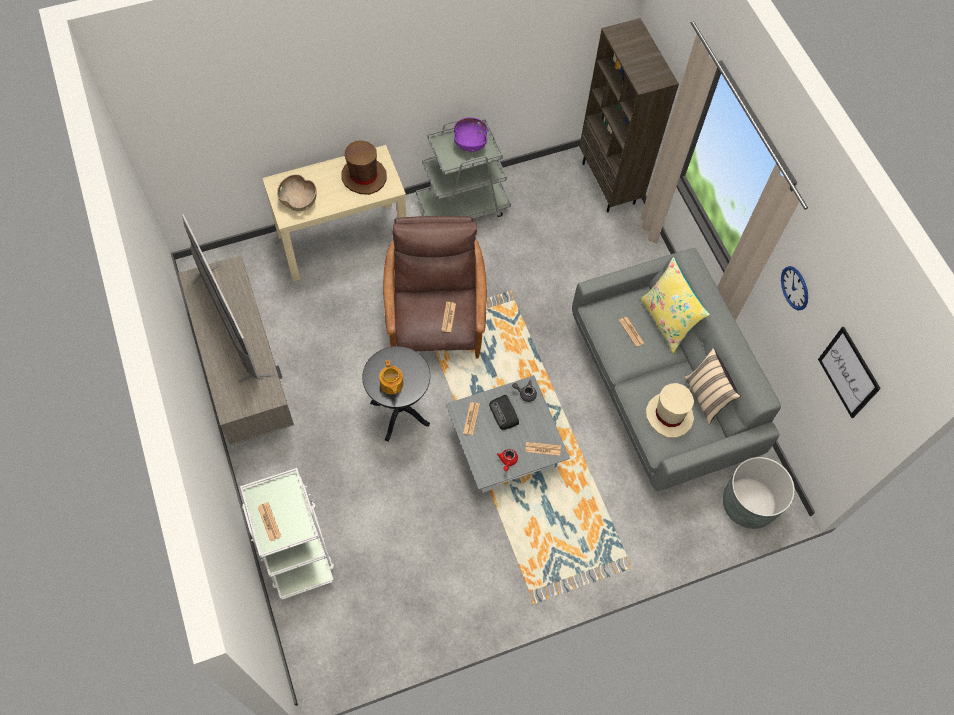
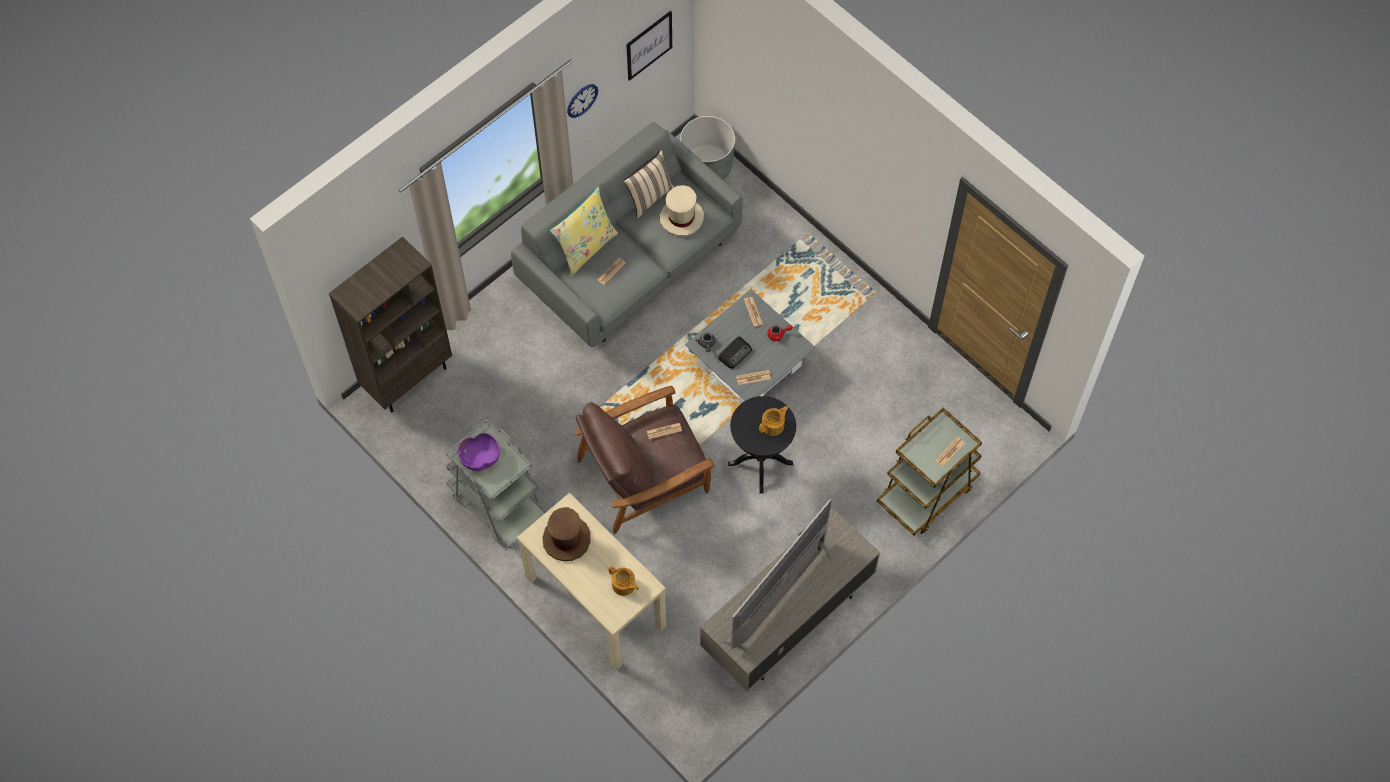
camera: 110 degrees left, 0 degrees up
(295, 546) = (927, 493): white cart -> brown cart
(299, 201) = (624, 585): brown bowl -> teapot

